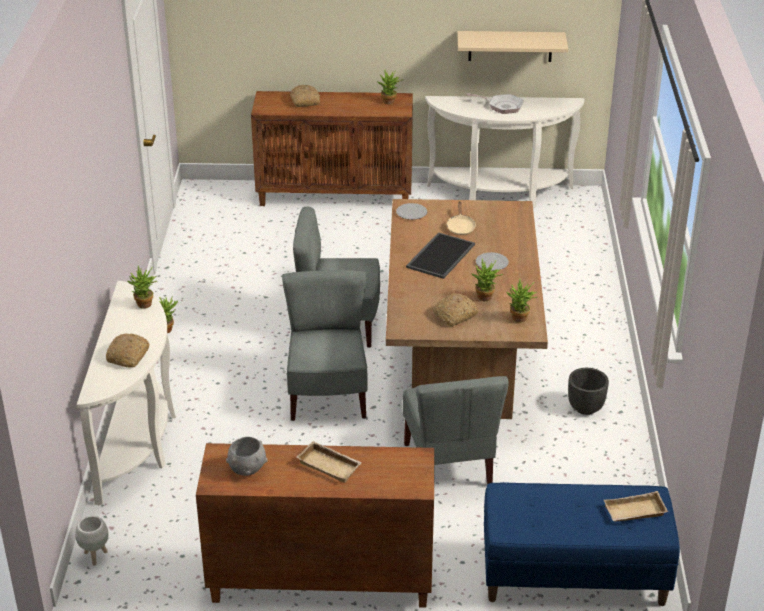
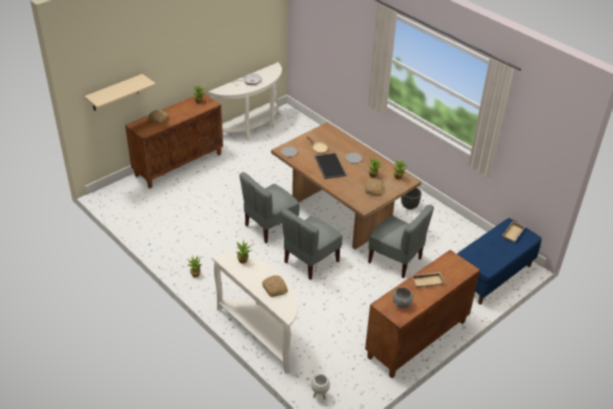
camera: 45 degrees left, 5 degrees up
(327, 396) = (310, 261): grey chair -> grey chair turned 90 degrees counterclockwise
(510, 46) = (244, 48): beige shelf -> beige shelf (115, 93)

